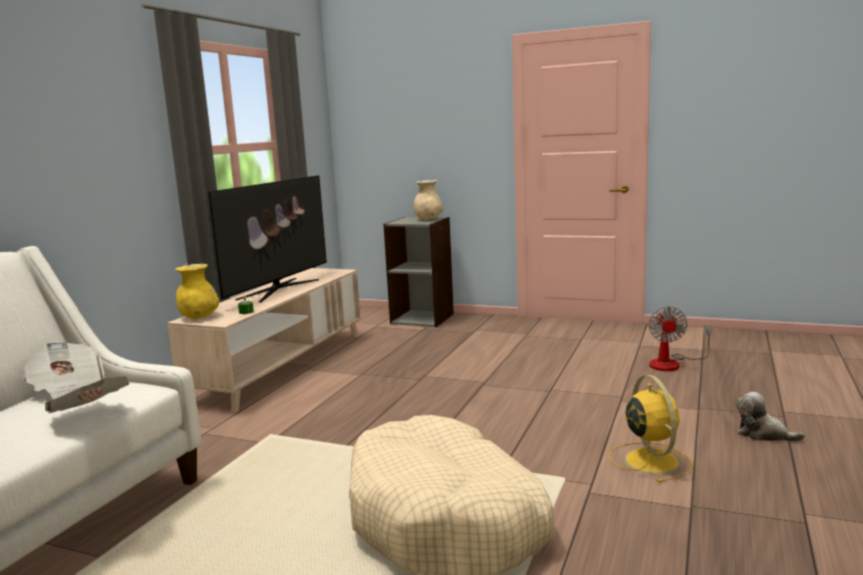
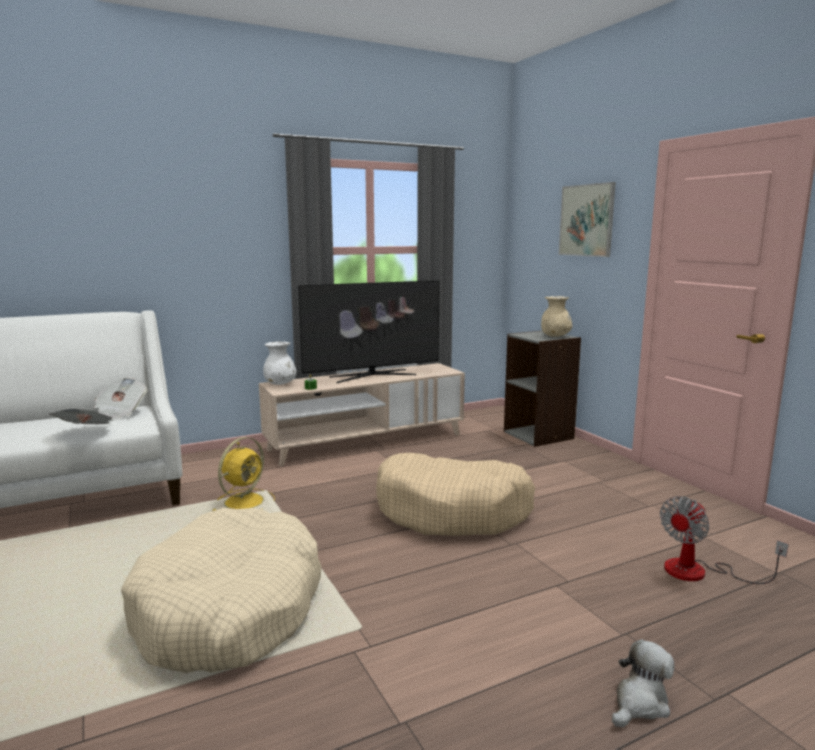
camera: 40 degrees right, 0 degrees up
(199, 317) = (280, 384): yellow vase -> white vase
(438, 106) = (586, 220): none -> picture
(469, 387) = (452, 511): none -> beige dog bed
(650, 460) = (461, 656): yellow fan -> yellow fan (245, 501)
(763, 434) = (639, 703): plush toy -> plush toy turned 60 degrees clockwise

